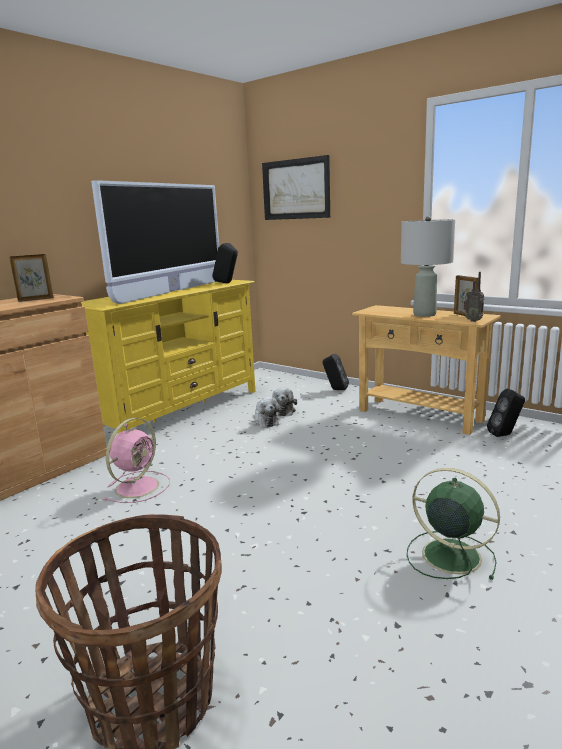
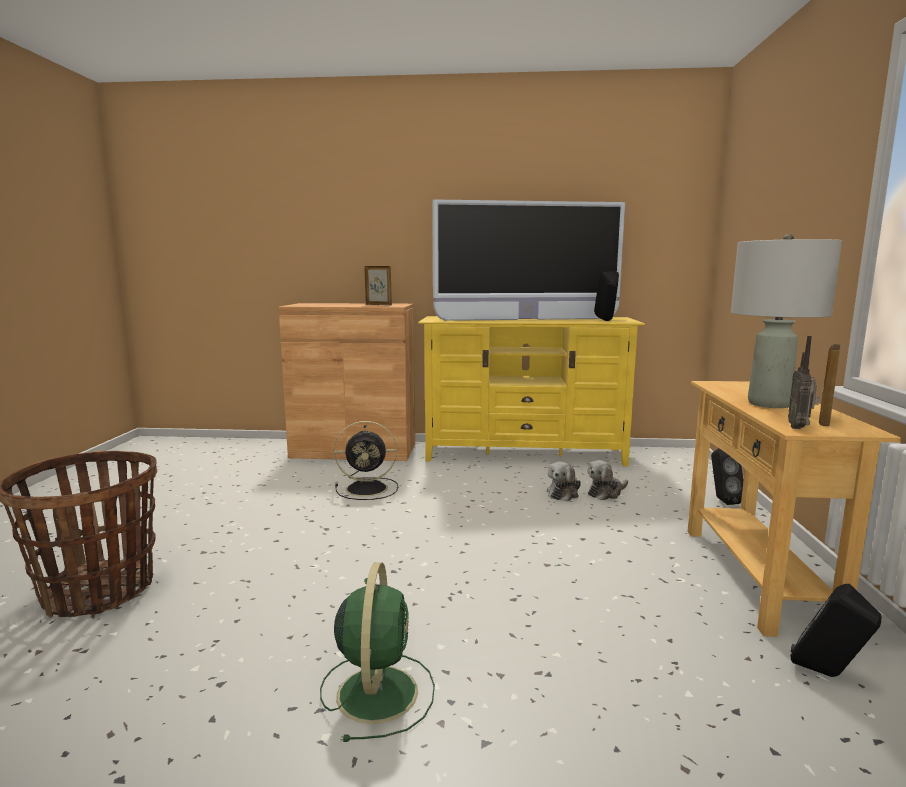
camera: 55 degrees right, 5 degrees down
(138, 486) = (368, 488): pink fan -> black fan
(296, 189) = (751, 203): picture -> none

